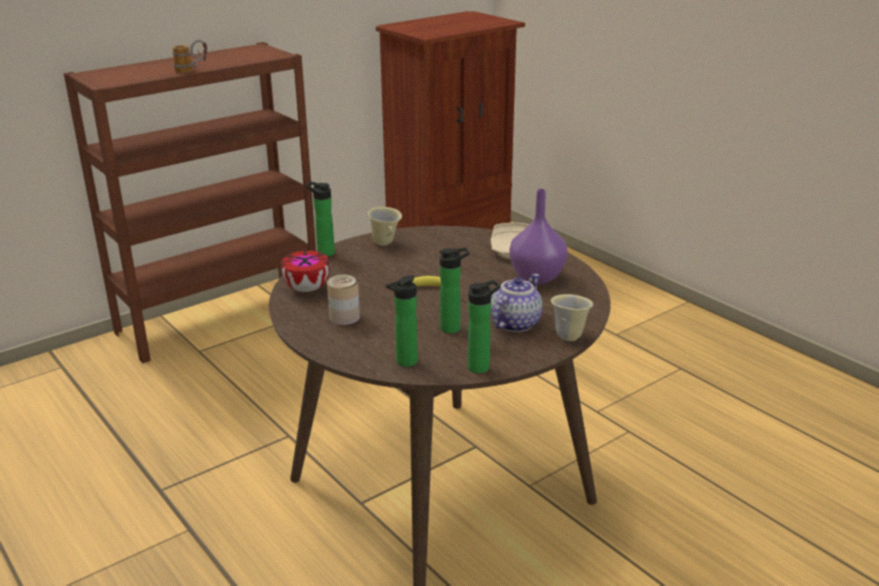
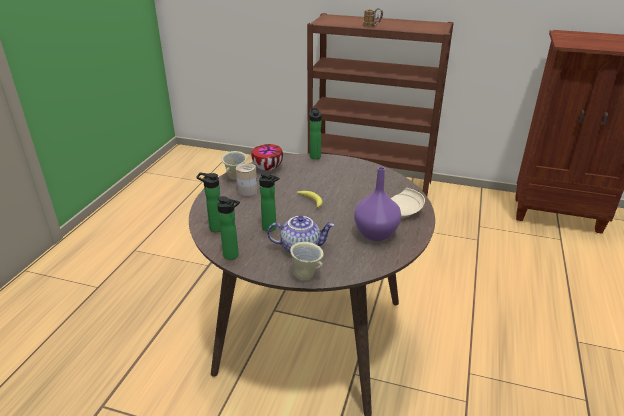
camera: 55 degrees right, 5 degrees up
(386, 243) = (351, 168): beige mug -> beige mug (236, 178)

